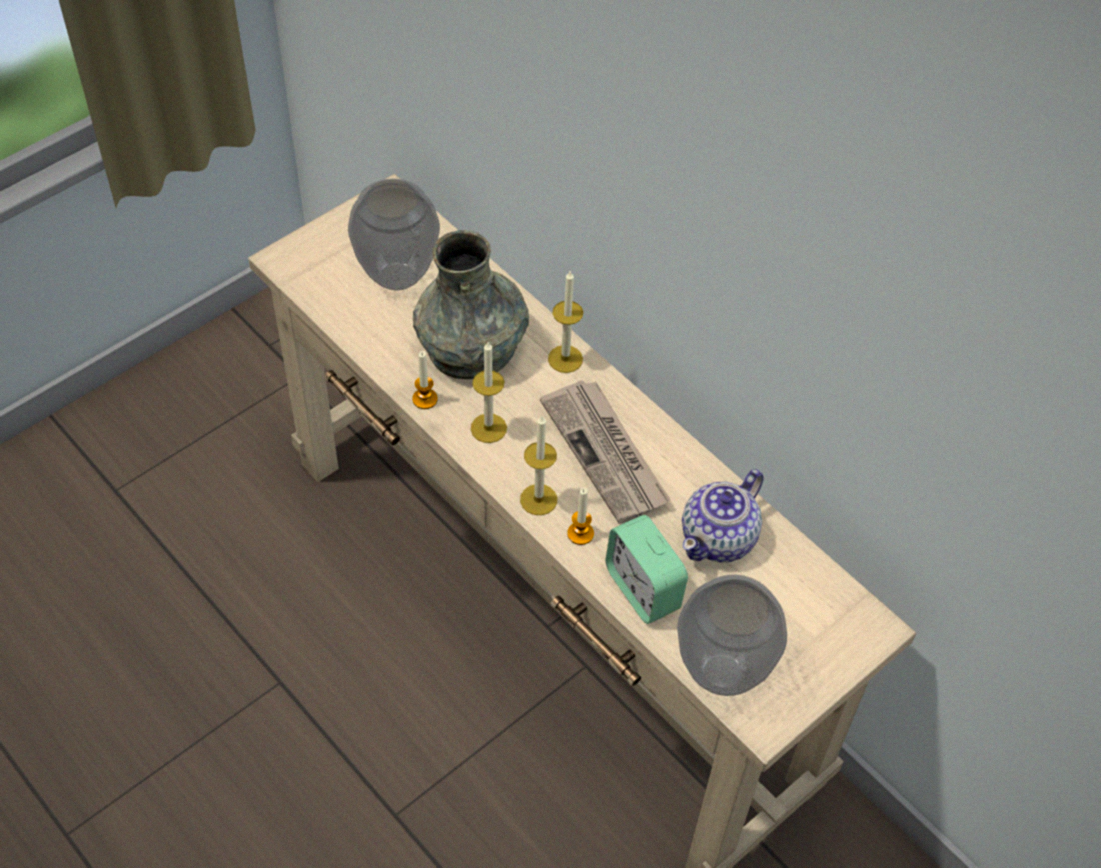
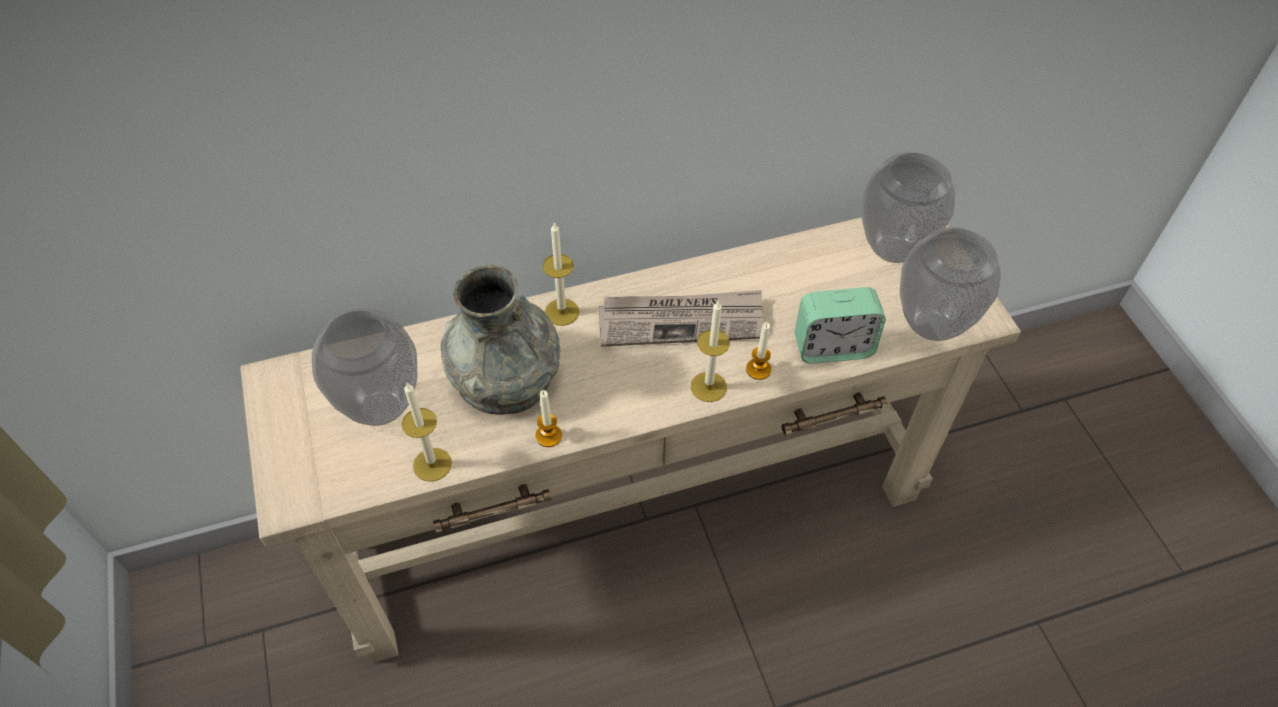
camera: 65 degrees left, 0 degrees up
(488, 428) = (610, 396): candle -> candle (432, 464)
(719, 538) = (802, 278): teapot -> none
(813, 610) = (892, 249): none -> vase

